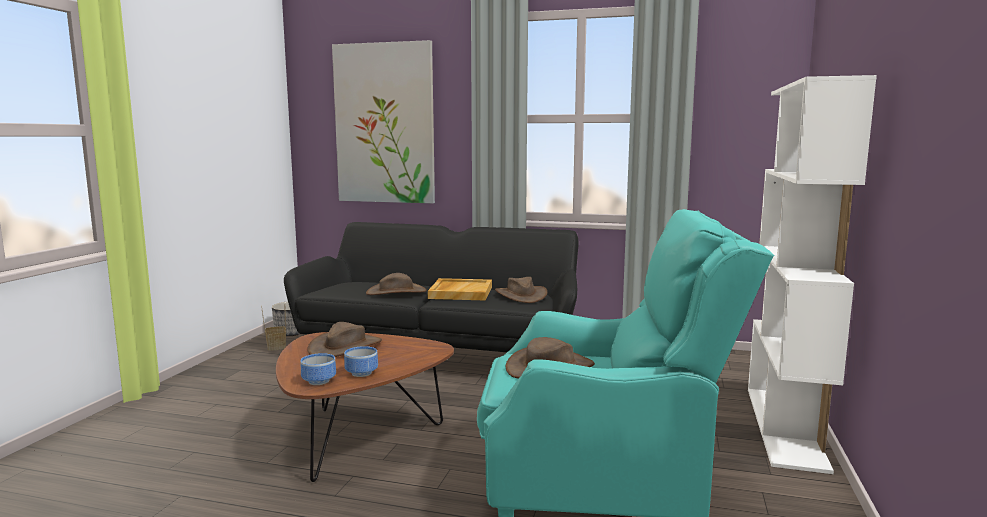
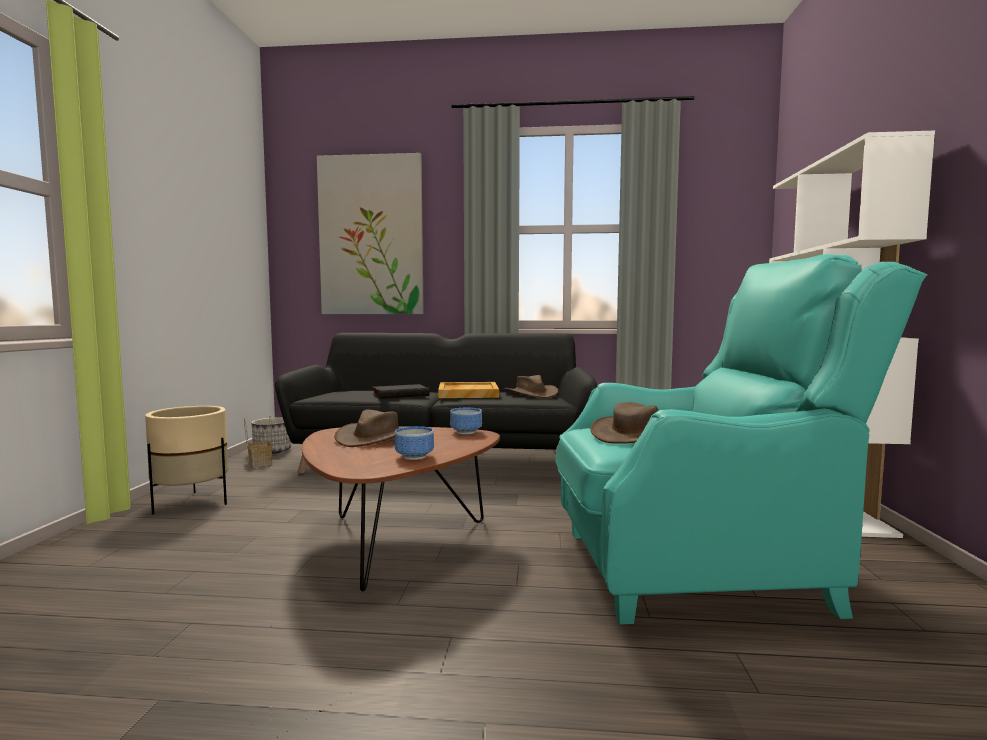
camera: 10 degrees left, 5 degrees down
(208, 387) = (192, 503): none -> beige planter
(320, 381) = (369, 465): bowl -> bowl (466, 432)
(396, 292) = (400, 395): brown hat -> black book

